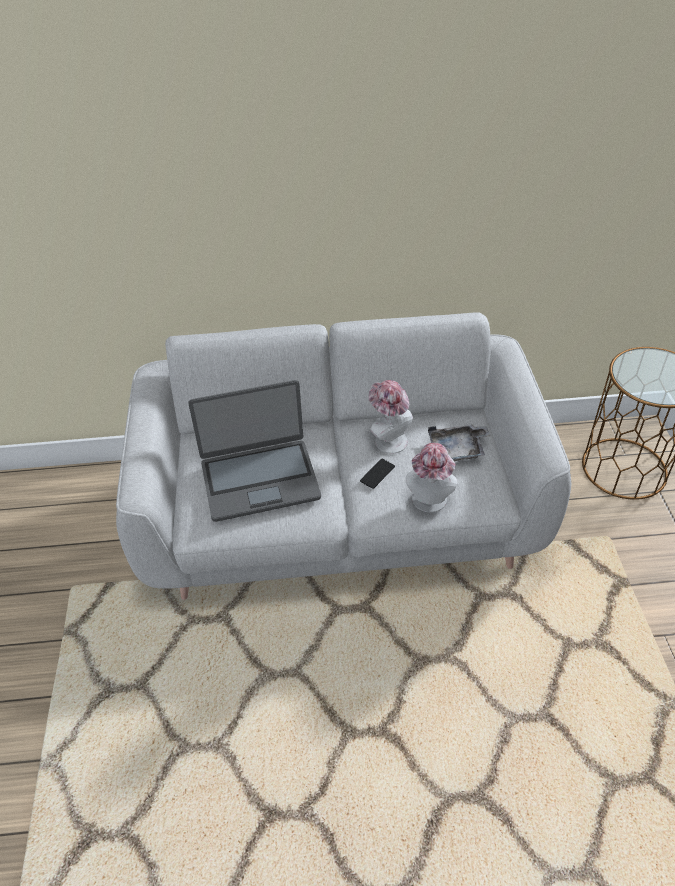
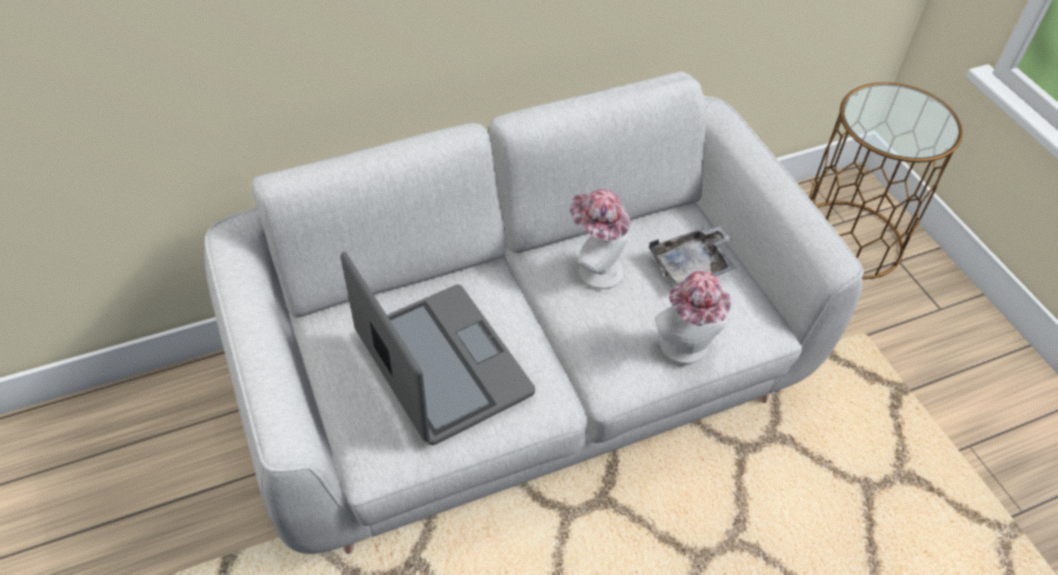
camera: 20 degrees left, 5 degrees up
(259, 479) = (441, 365): laptop -> laptop turned 90 degrees counterclockwise
(377, 474) = (601, 322): phone -> none

